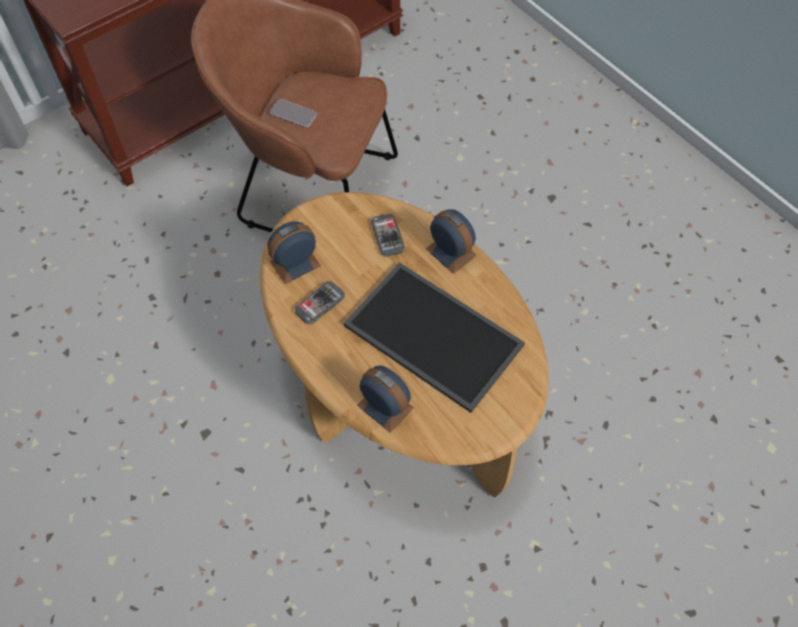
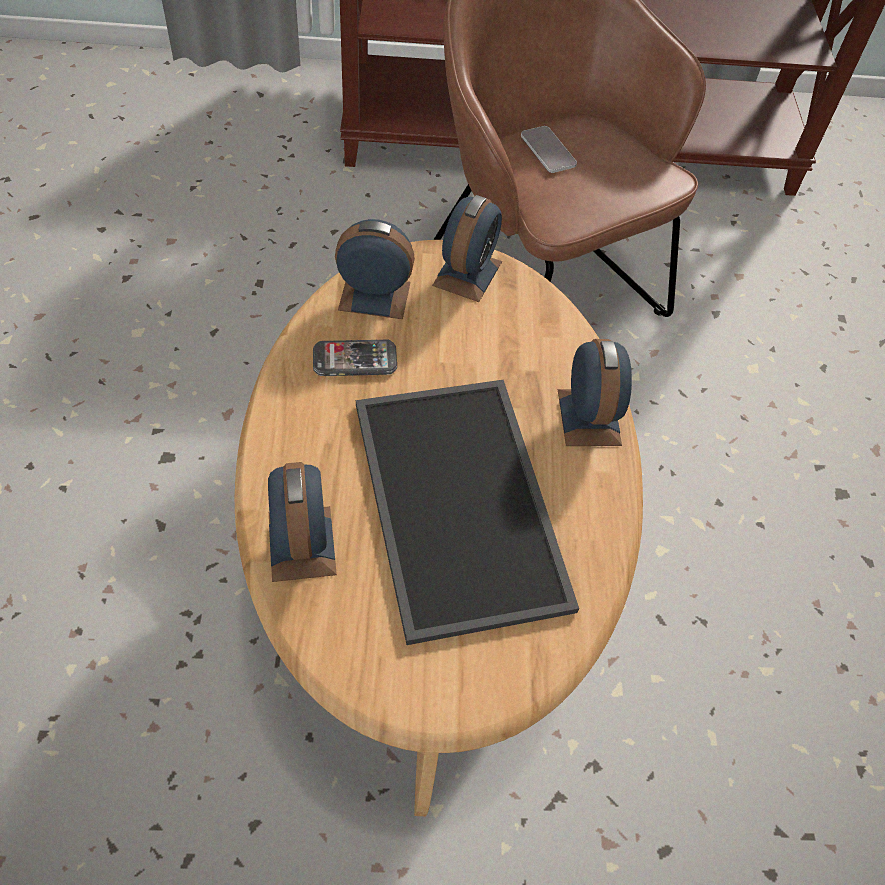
camera: 35 degrees right, 5 degrees down
(327, 218) = (467, 273): none -> alarm clock
(387, 236) = (522, 342): phone -> none

